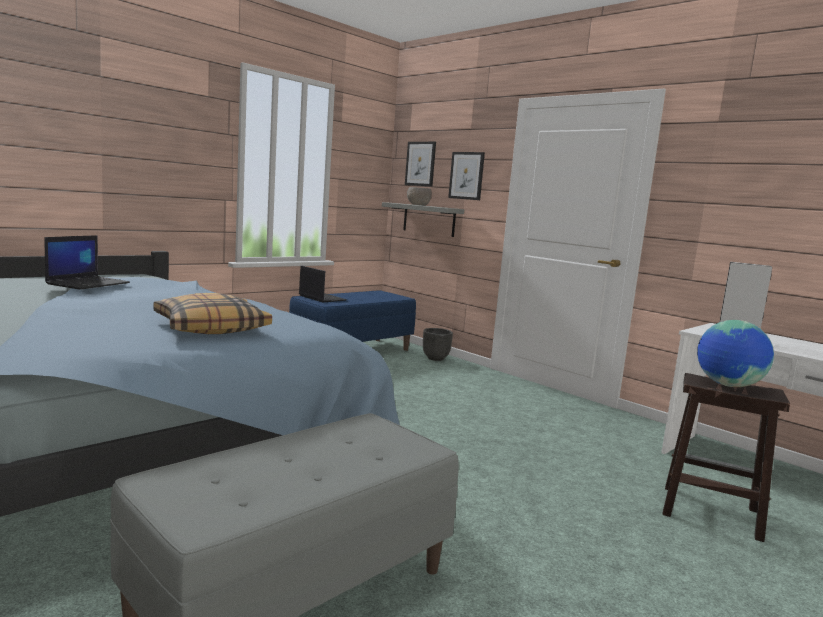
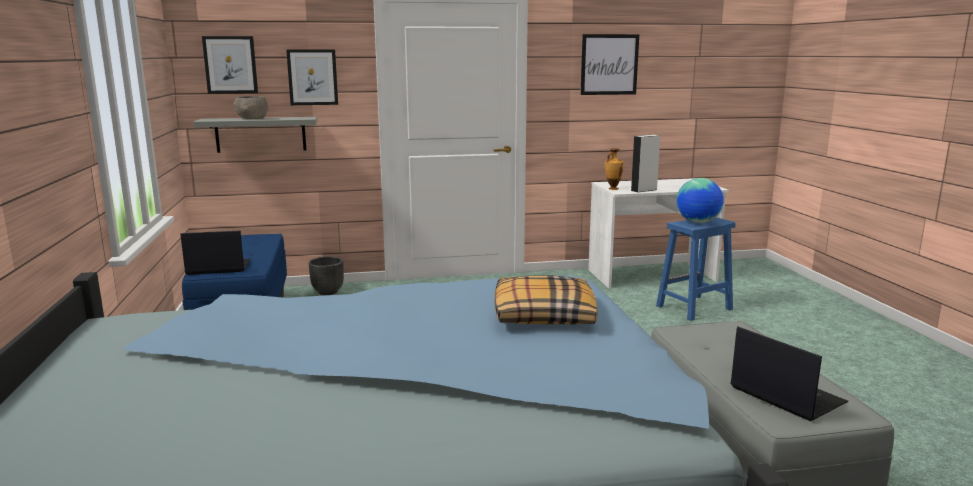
camera: 55 degrees left, 5 degrees up
(88, 283) = (214, 349): laptop -> laptop (785, 395)
(702, 329) = (612, 189): none -> vase
(708, 512) = (693, 308): brown stool -> blue stool
(763, 174) = (609, 64): none -> picture

